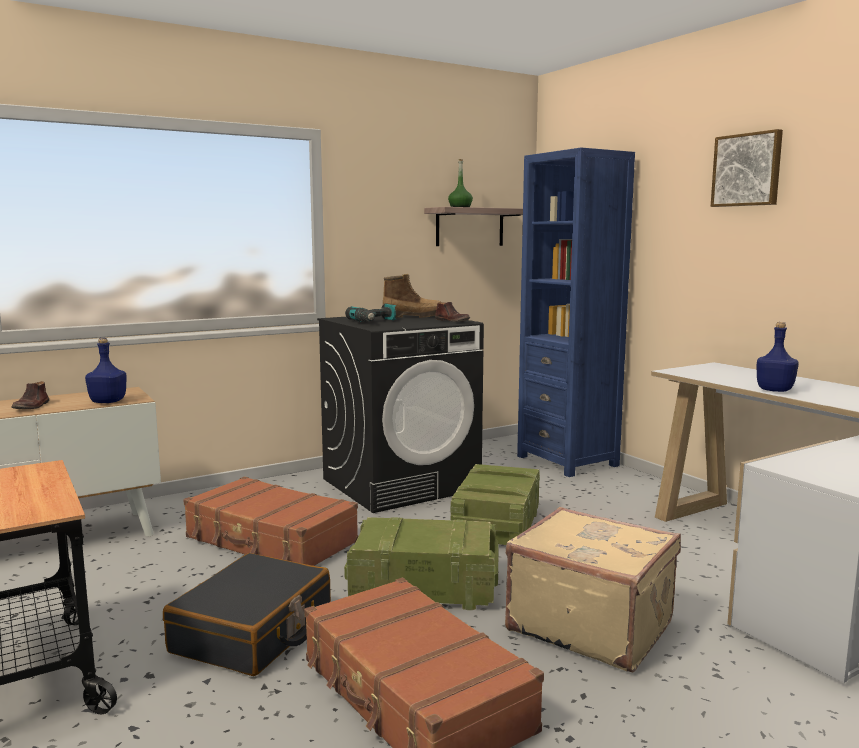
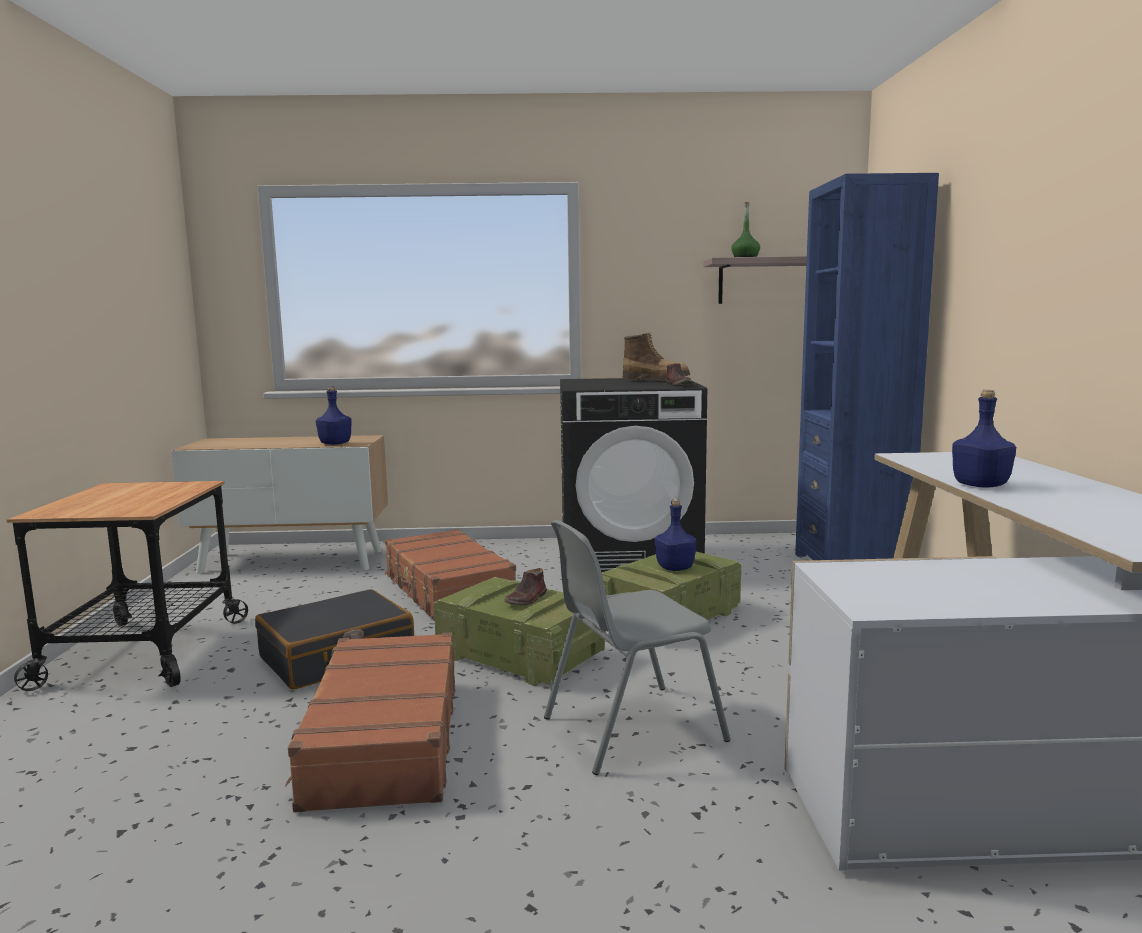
camera: 30 degrees right, 0 degrees up
(32, 406) = (279, 443): brown shoe -> brown shoe (526, 599)
(374, 321) = (598, 383): power drill -> none
(503, 482) = (675, 568): none -> blue bottle
(590, 625) = (630, 728): beige suitcase -> grey chair
(747, 170) = (1042, 181): picture -> none

